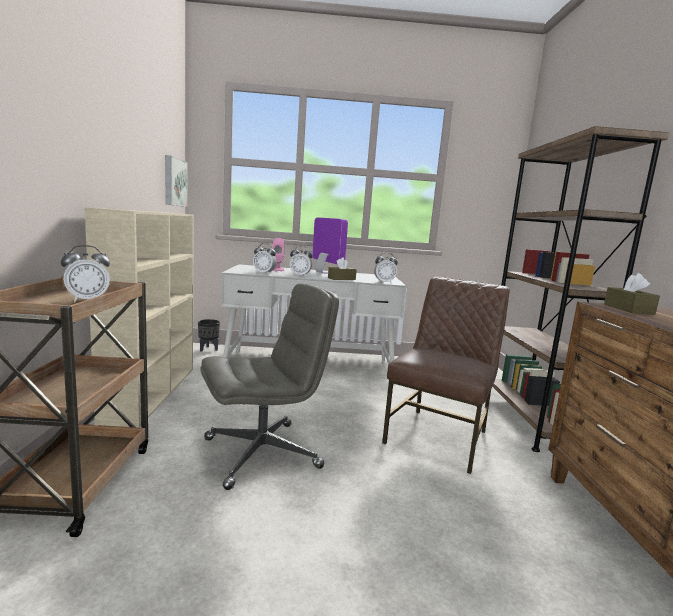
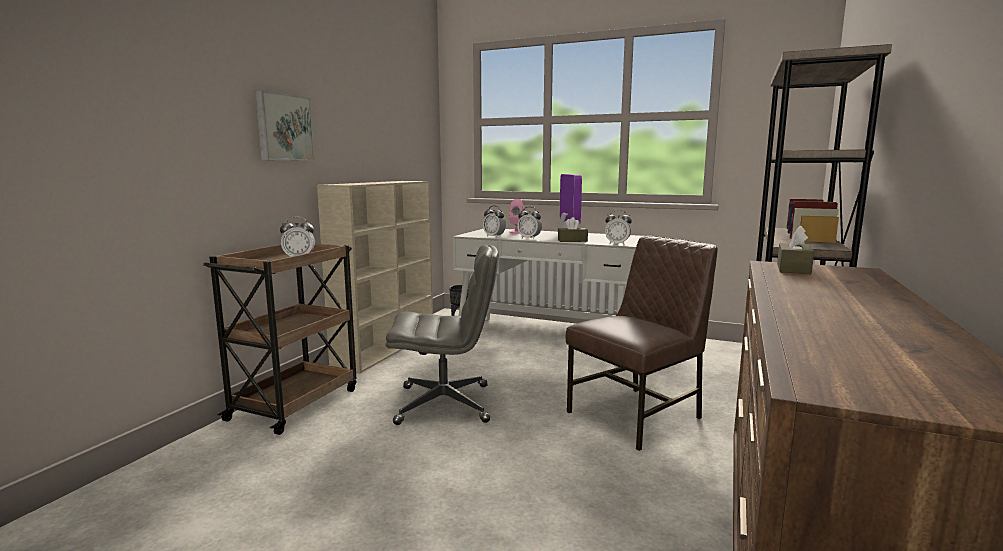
camera: 25 degrees right, 0 degrees up
(174, 182) = (423, 150): picture -> picture (283, 127)

